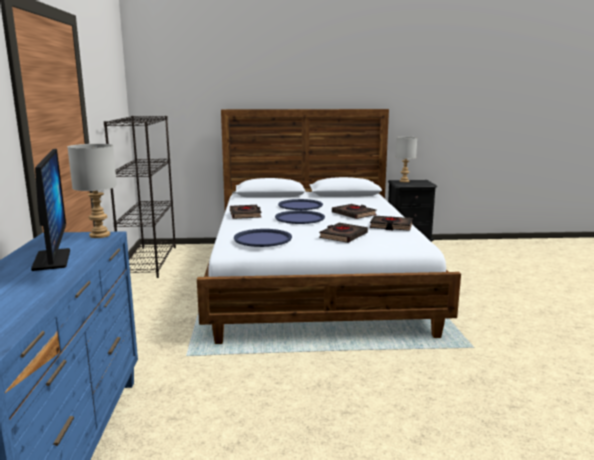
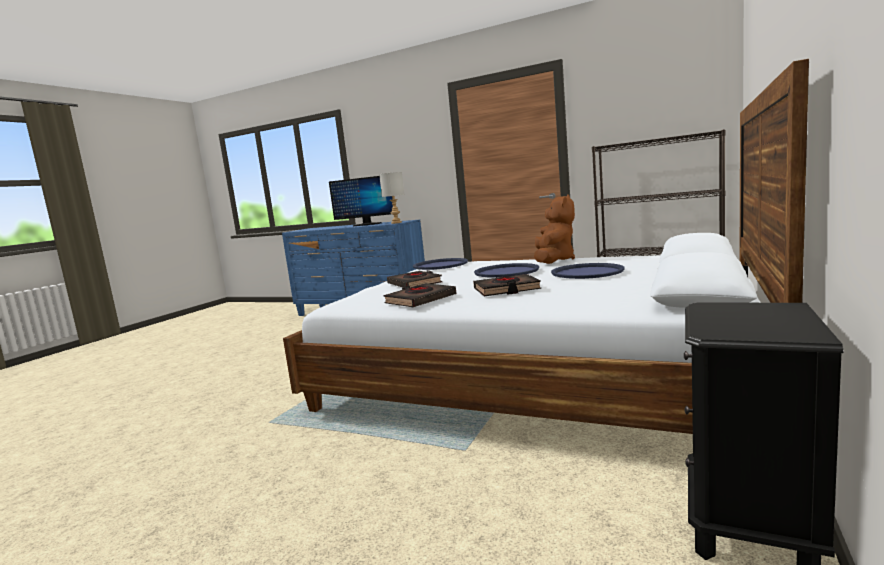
camera: 120 degrees right, 5 degrees down
(245, 214) = (554, 260): black book -> brown plush toy
(404, 181) = (777, 313): grey table lamp -> none

